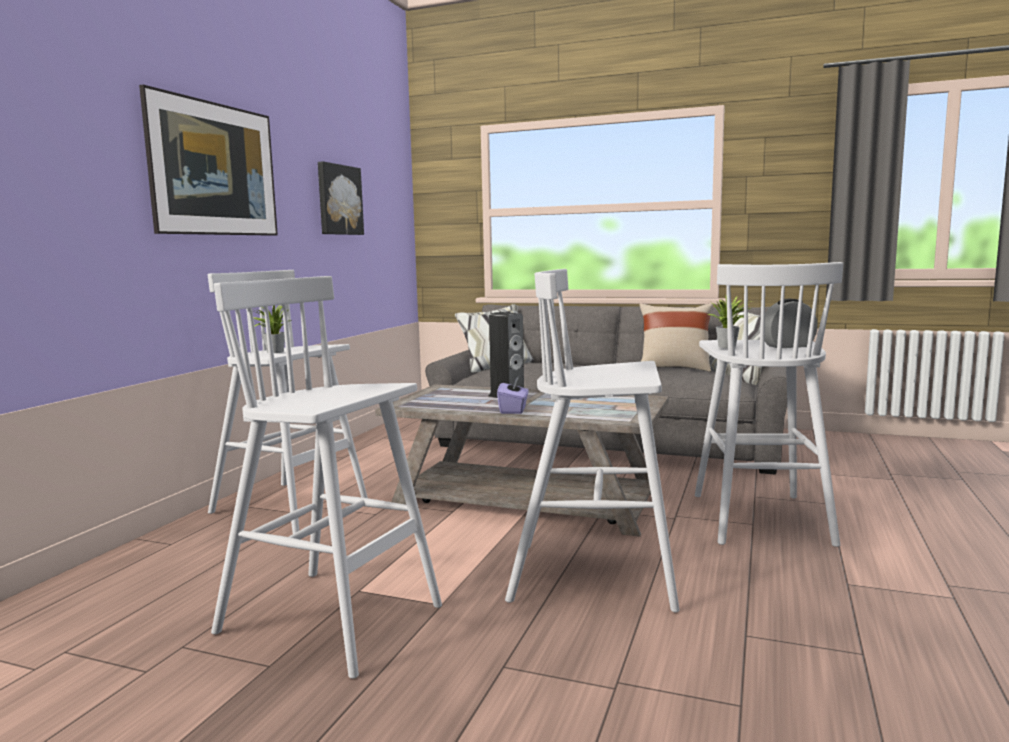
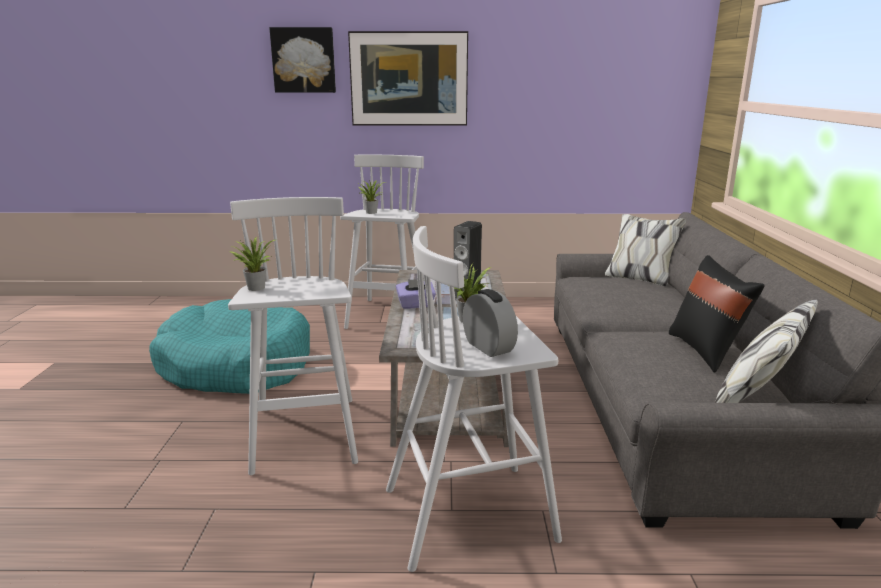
camera: 70 degrees right, 10 degrees up
(334, 620) = (236, 365): white stool -> turquoise dog bed
(338, 200) = (559, 92): picture -> picture (304, 60)
(591, 382) = (255, 287): none -> potted plant
(674, 369) = (706, 351): beige pillow -> black pillow

